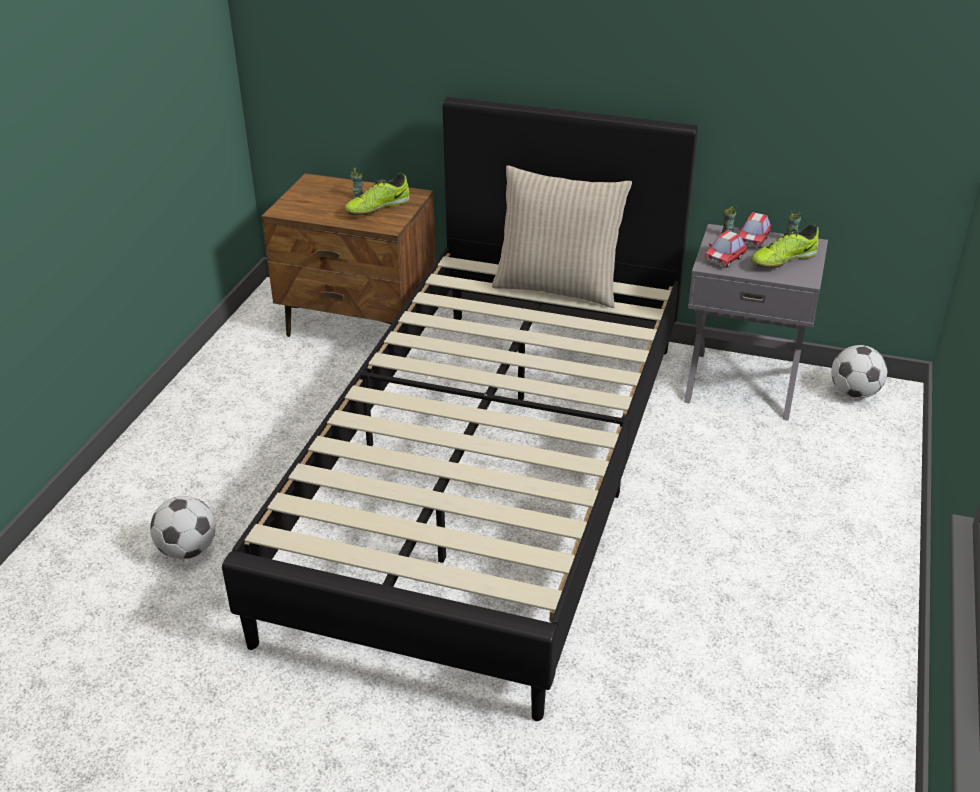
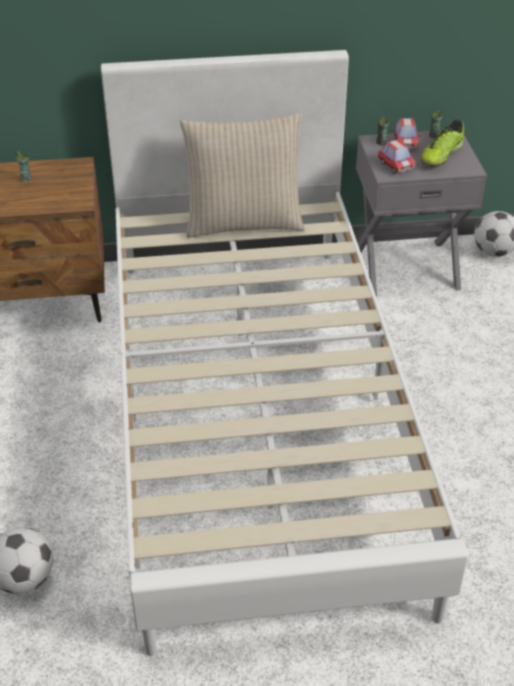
camera: 25 degrees left, 5 degrees up
(377, 208) = (54, 186): shoe -> none
(491, 474) = (257, 411): black bed -> white bed
(725, 259) = (396, 165): toy car -> toy car turned 45 degrees counterclockwise

